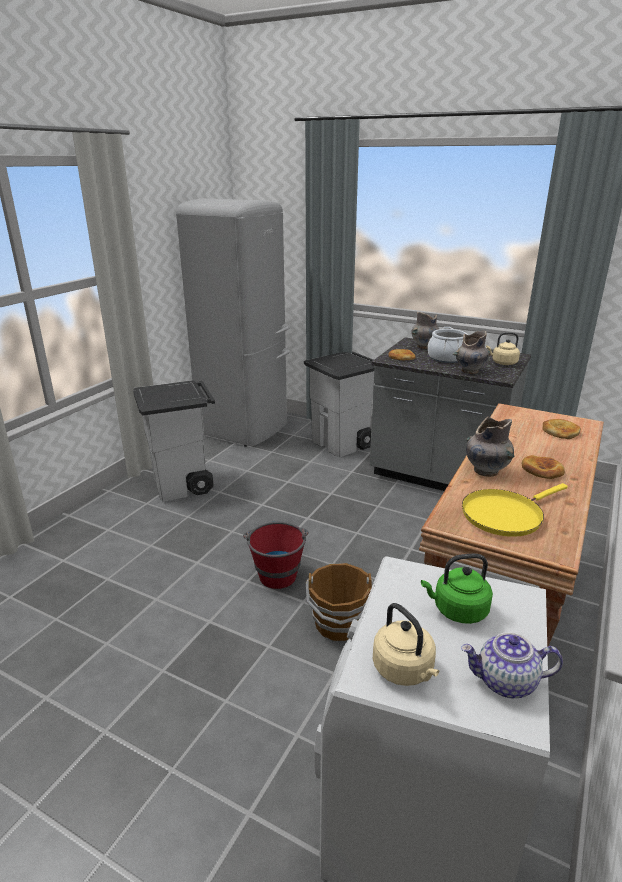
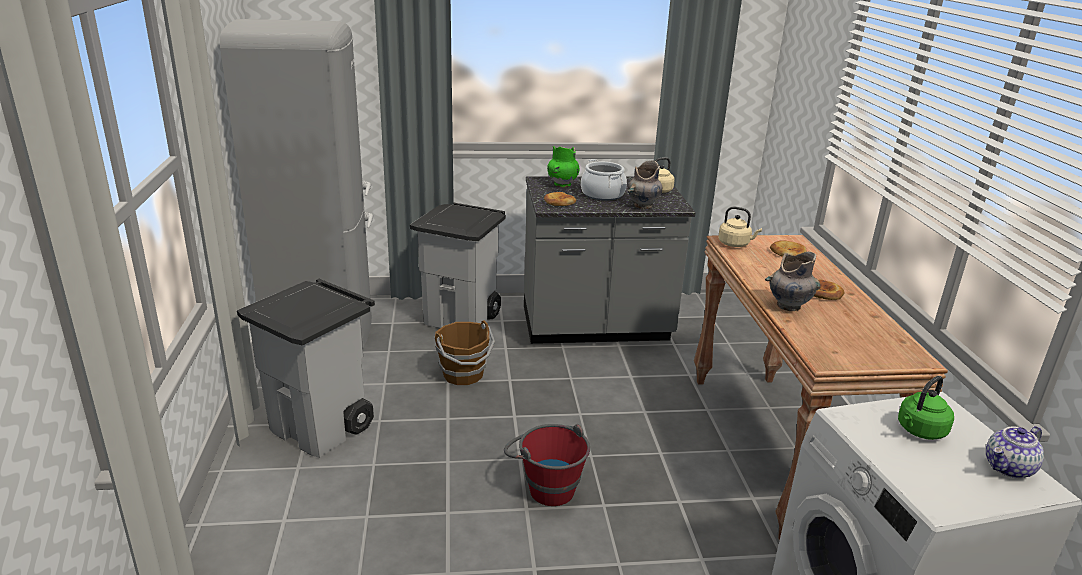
camera: 35 degrees left, 0 degrees up
(339, 625) = (659, 513): brown bucket -> brown bucket (463, 374)
(405, 670) = (952, 490): beige kettle -> beige kettle (735, 244)
(424, 346) = (562, 184): grey vase -> green vase
(505, 515) = (852, 341): yellow frying pan -> none

